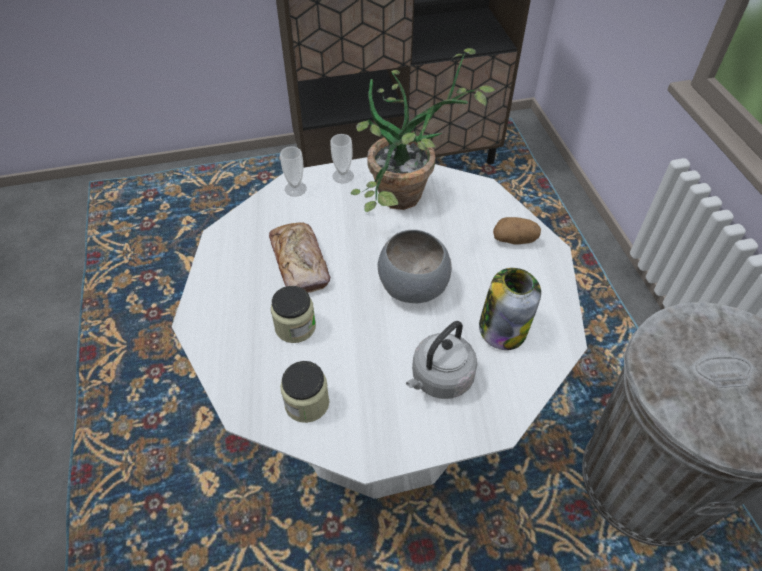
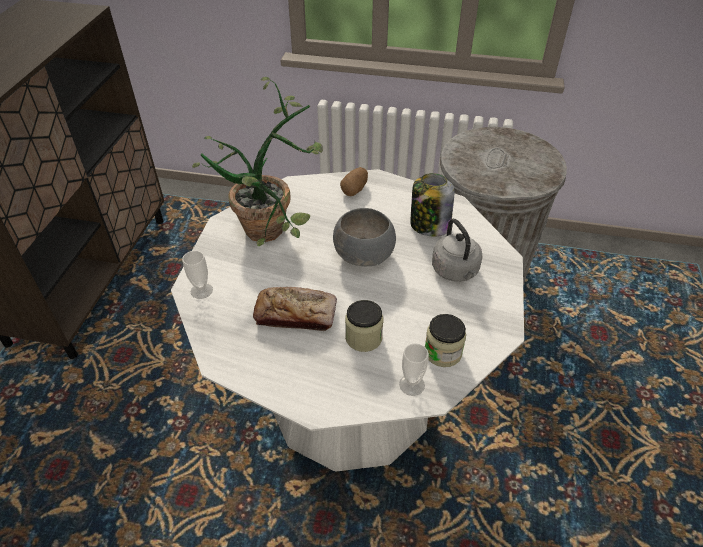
camera: 65 degrees left, 5 degrees down
(343, 176) = (212, 255): cup -> cup (412, 385)

